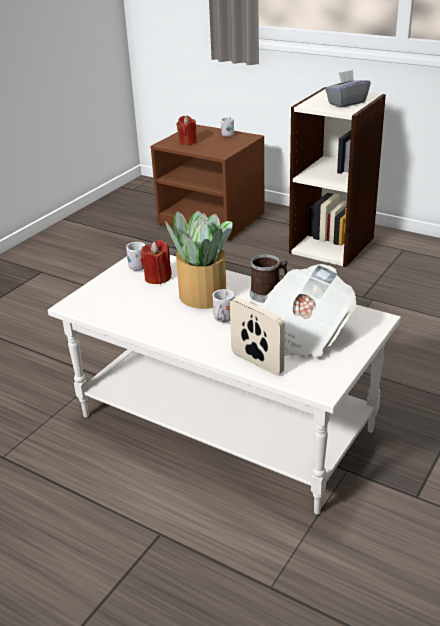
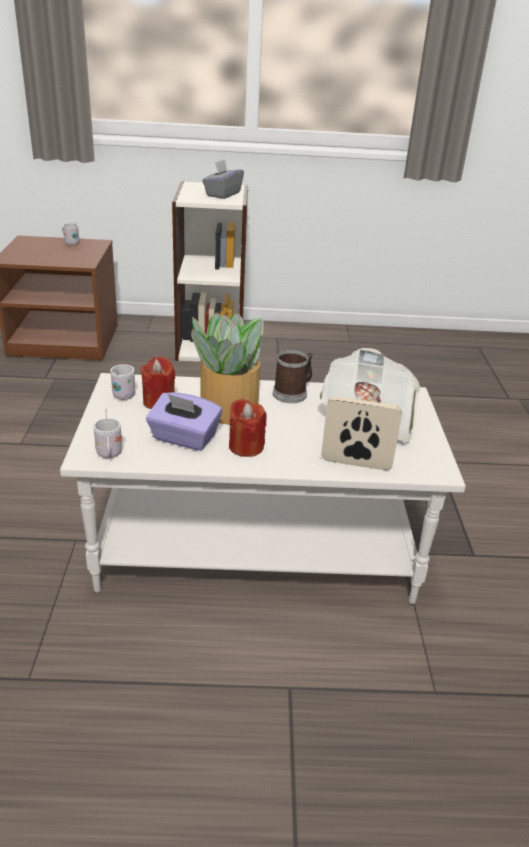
camera: 35 degrees left, 0 degrees up
(147, 309) = (184, 438): none -> purple tissue box
(187, 142) = (32, 255): red candle -> red candle (246, 447)
(223, 320) = (277, 430): white mug -> white mug (109, 455)

